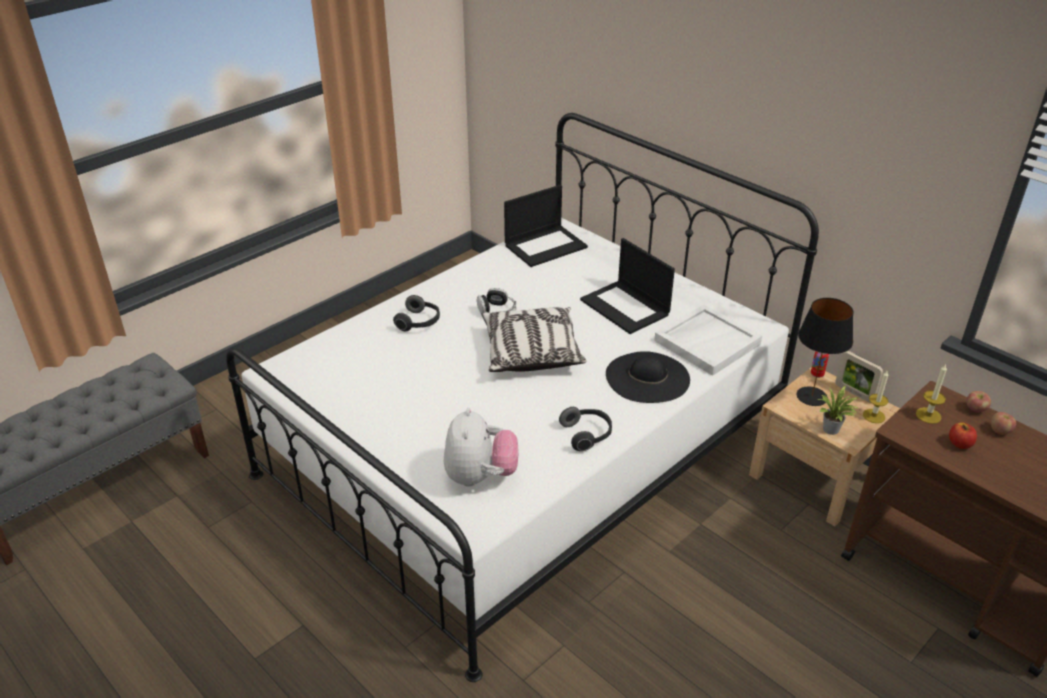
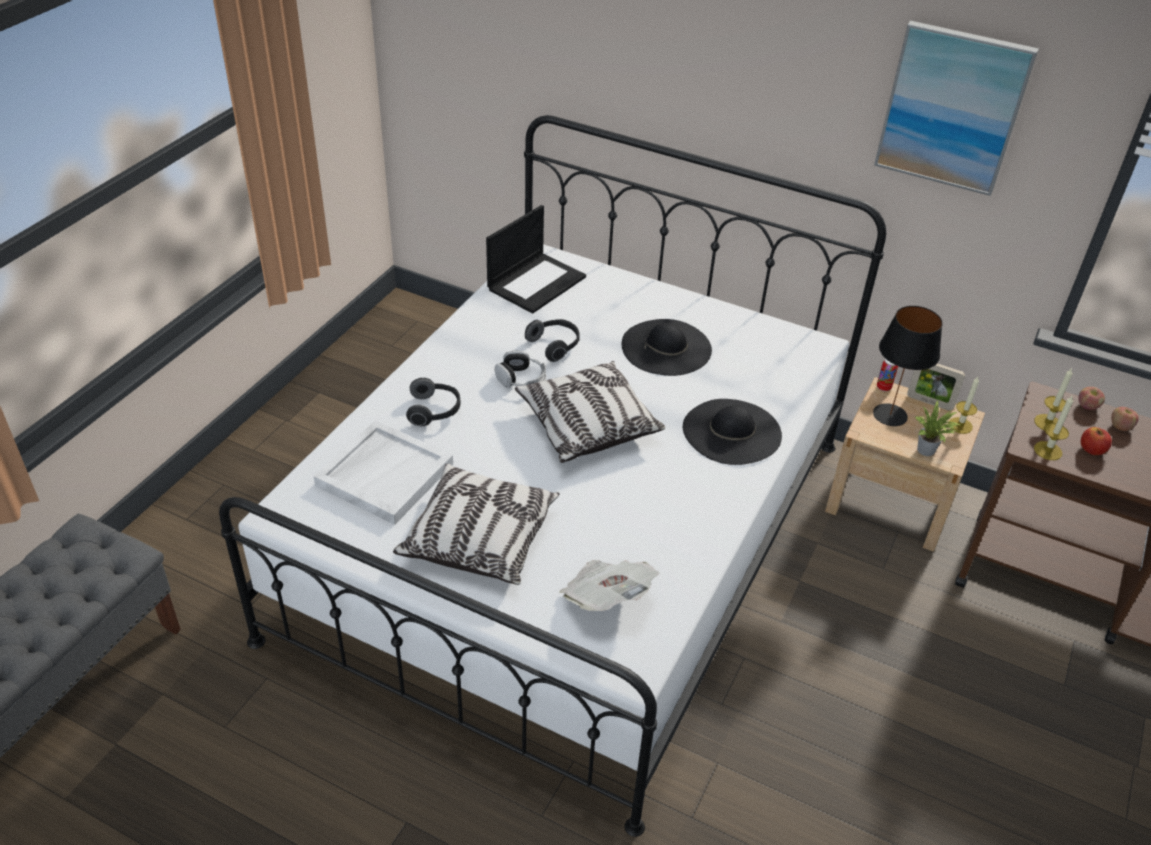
camera: 20 degrees left, 5 degrees up
(406, 415) = (479, 538): none -> pillow
(480, 476) = (606, 598): plush toy -> newspaper
(587, 435) = (701, 518): headphones -> headphones (555, 346)
(626, 307) = (666, 347): laptop -> black hat
(707, 342) = (774, 374): white tray -> white tray (384, 474)
(873, 125) = (952, 108): none -> picture
(915, 437) = (1048, 450): none -> candle

